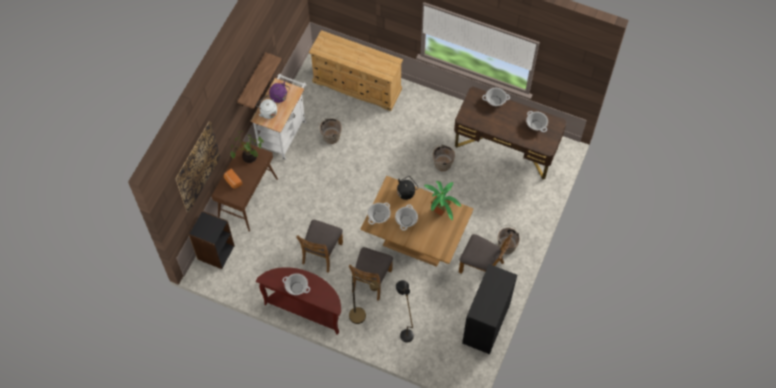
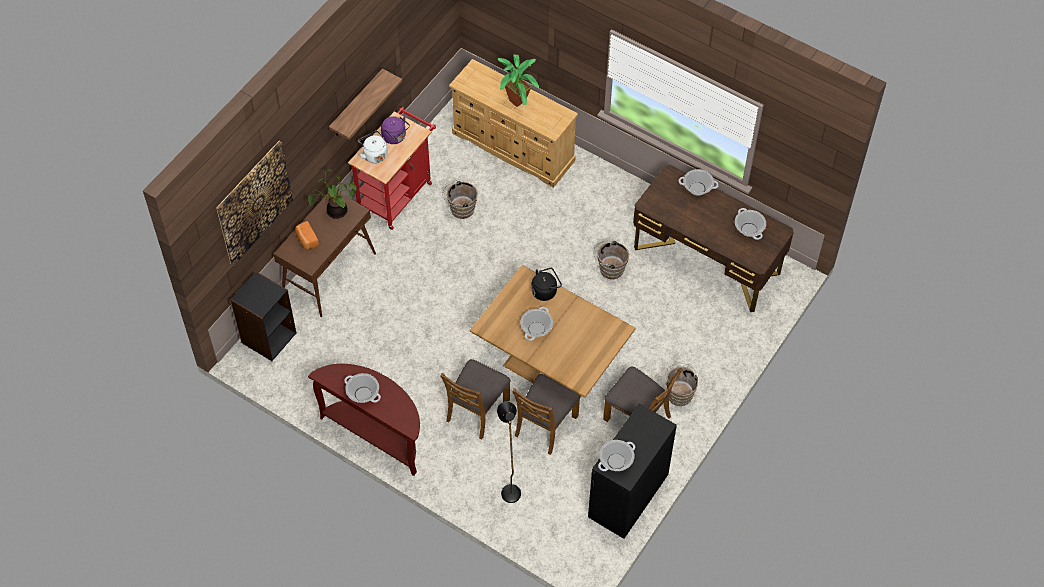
camera: 10 degrees right, 5 degrees down
(283, 132) = (397, 193): white cart -> red cart
(321, 253) = (415, 362): brown chair -> brown chair (545, 425)
(362, 317) = (453, 458): brown floor lamp -> none
(379, 216) = (499, 318): cooking pot -> cooking pot (616, 461)
(441, 212) = (588, 326): potted plant -> potted plant (518, 103)

